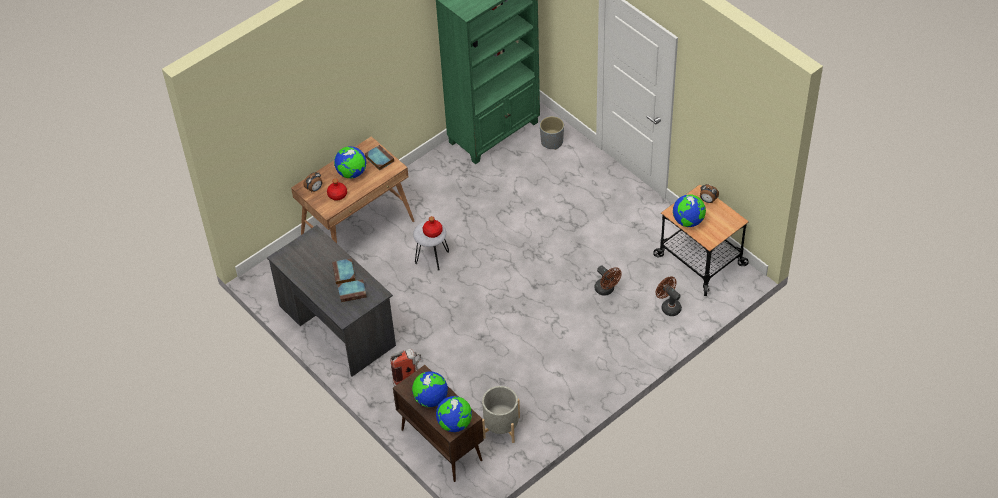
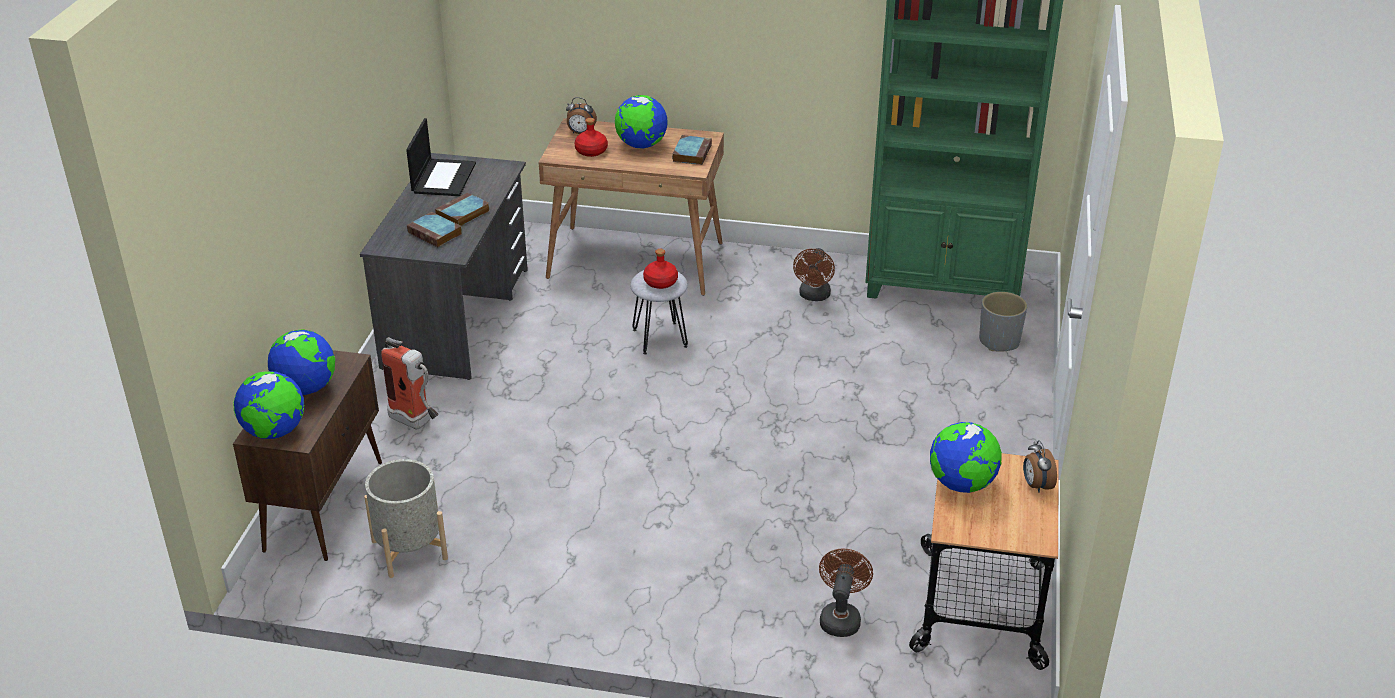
camera: 50 degrees right, 15 degrees down
(299, 264) = (443, 177): none -> laptop
(606, 290) = (793, 529): brown fan -> brown fan (814, 296)

